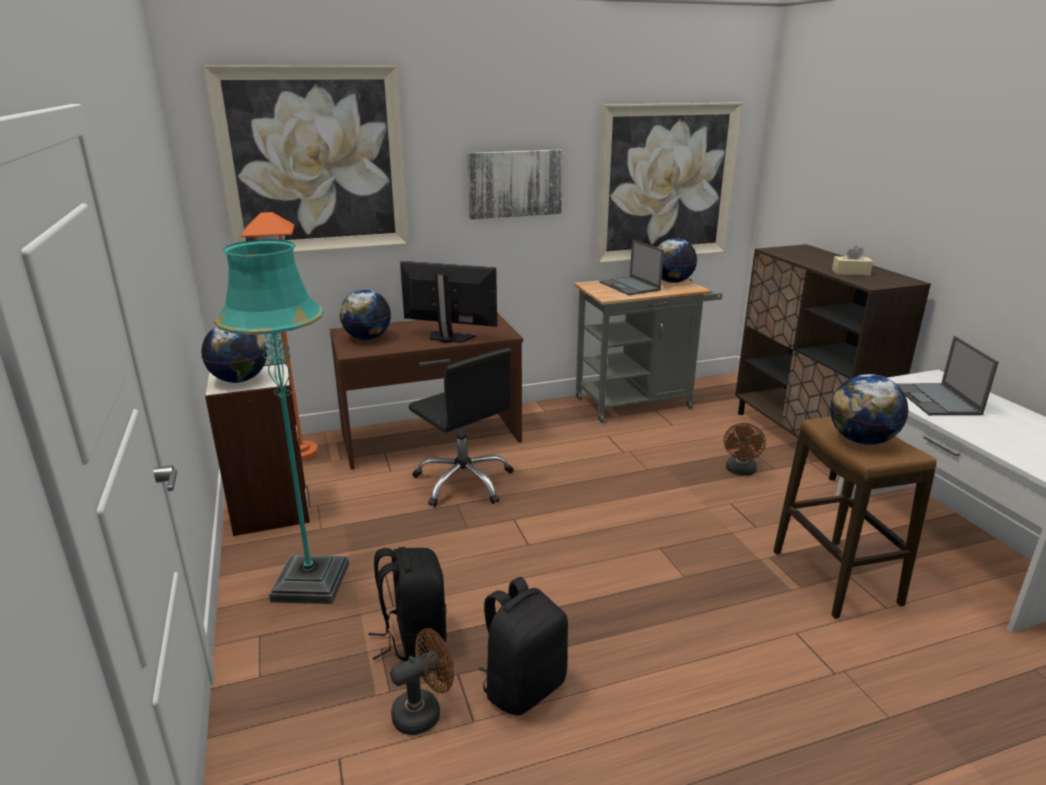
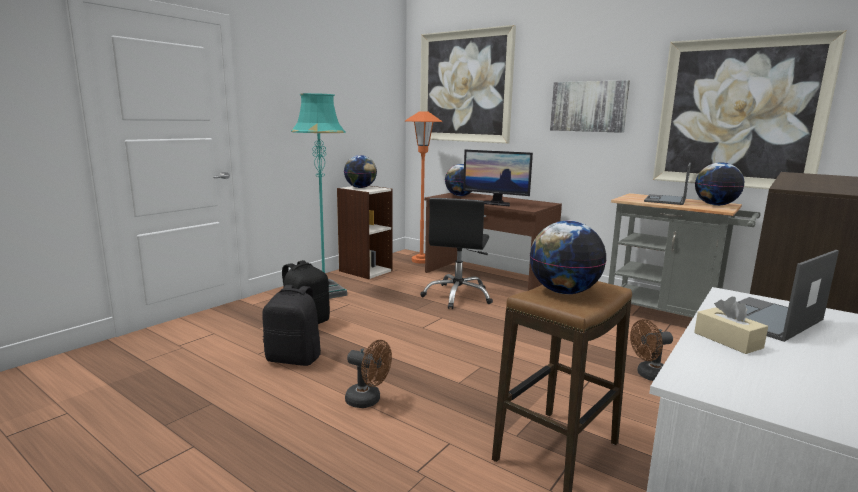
camera: 55 degrees right, 10 degrees down
(424, 711) = (256, 341): brown fan -> brown fan (368, 401)
(449, 338) = (495, 203): monitor -> monitor turned 135 degrees clockwise
(850, 272) = (811, 184): beige tissue box -> beige tissue box (727, 340)

